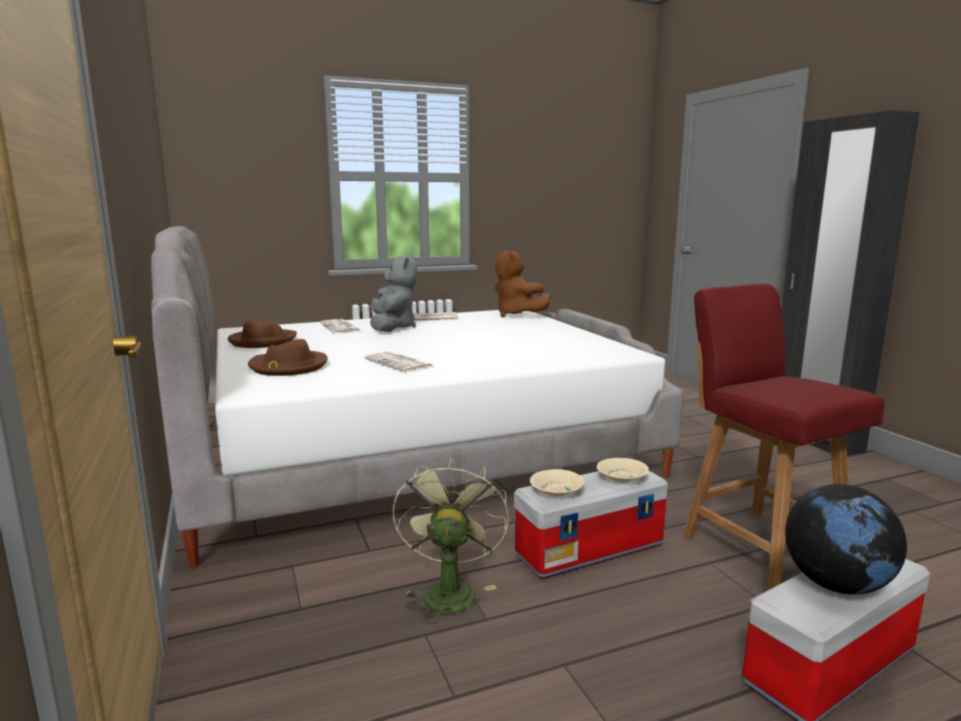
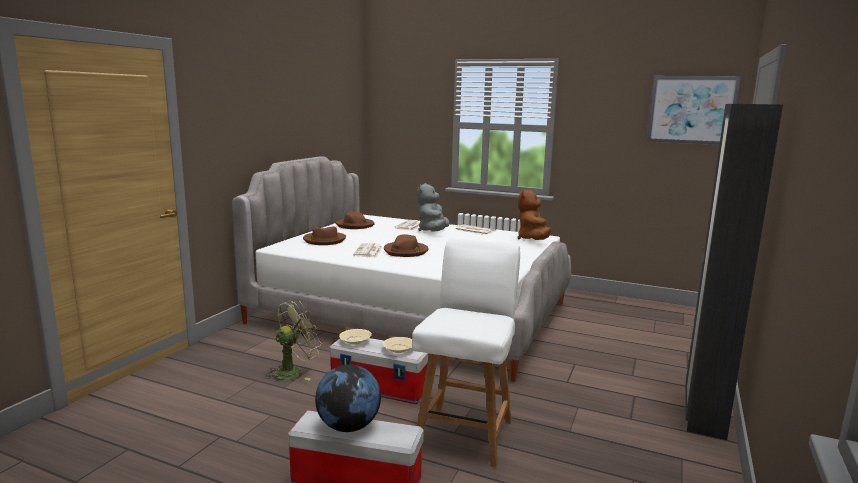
camera: 45 degrees right, 0 degrees up
(393, 328) = (433, 231): grey plush toy -> grey plush toy turned 150 degrees clockwise
(443, 352) = (406, 251): none -> brown hat
(605, 153) = (691, 110): none -> picture
(760, 546) = (465, 433): red chair -> white chair

